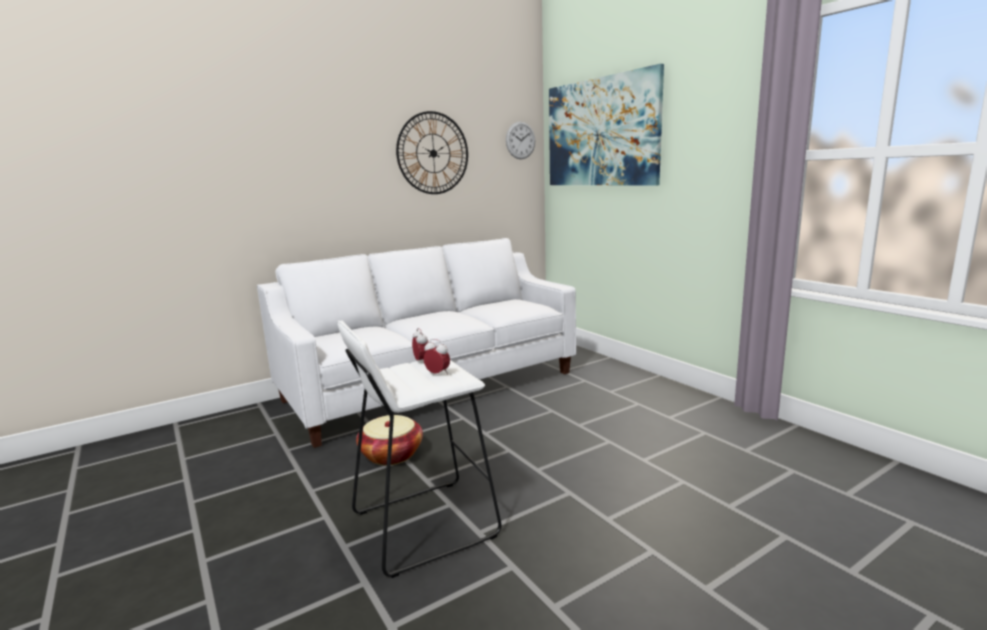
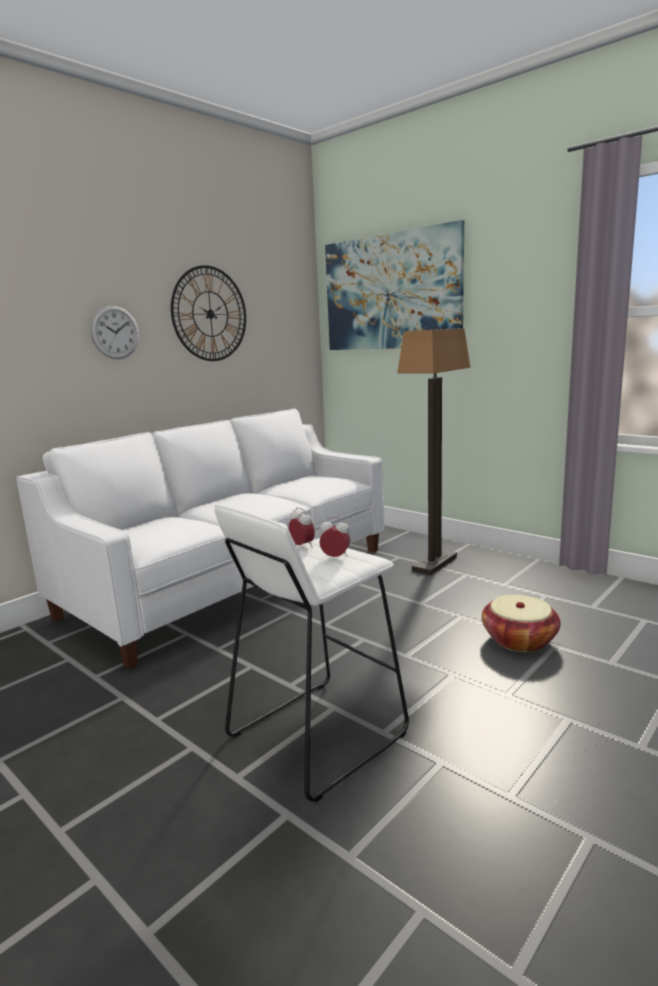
camera: 15 degrees left, 0 degrees up
(391, 455) = (231, 663): basket -> basket (519, 640)
(520, 140) = (297, 301): wall clock -> wall clock (115, 332)
(614, 391) = (435, 564): none -> floor lamp

